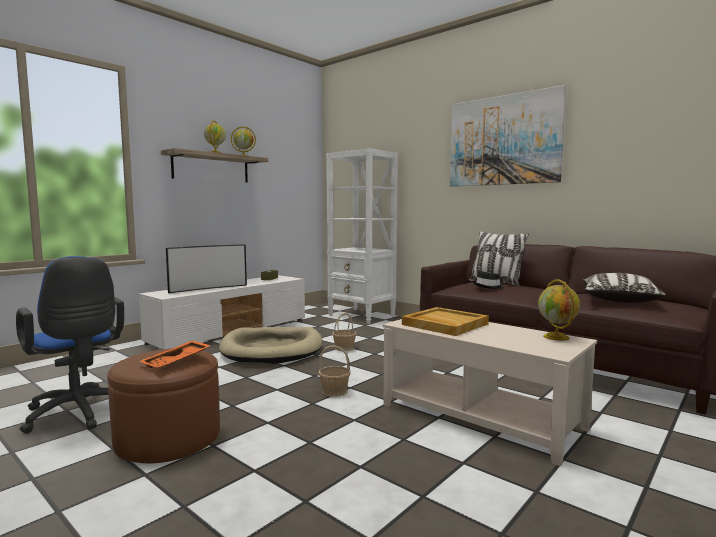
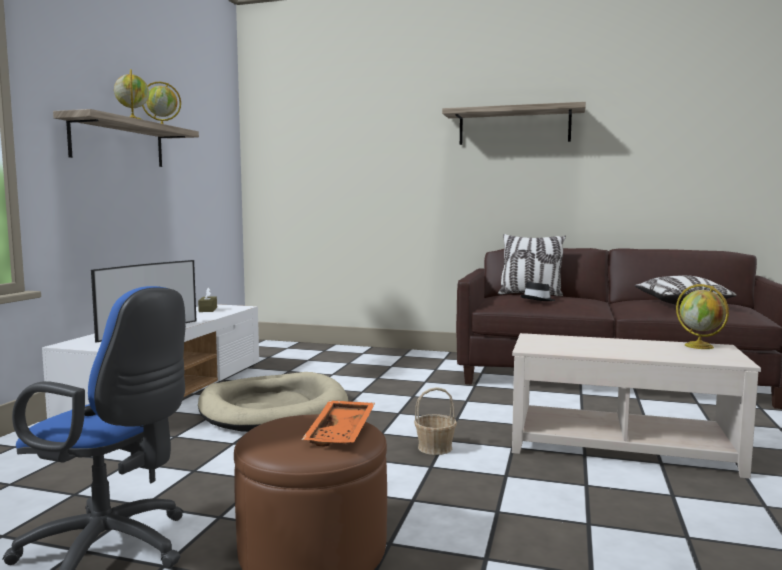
camera: 25 degrees left, 0 degrees up
(344, 348) = (367, 394): basket -> none
(362, 316) = (327, 352): white bookcase -> none
(444, 324) = (573, 345): beige tray -> none
(503, 140) = (514, 126): picture -> shelf

